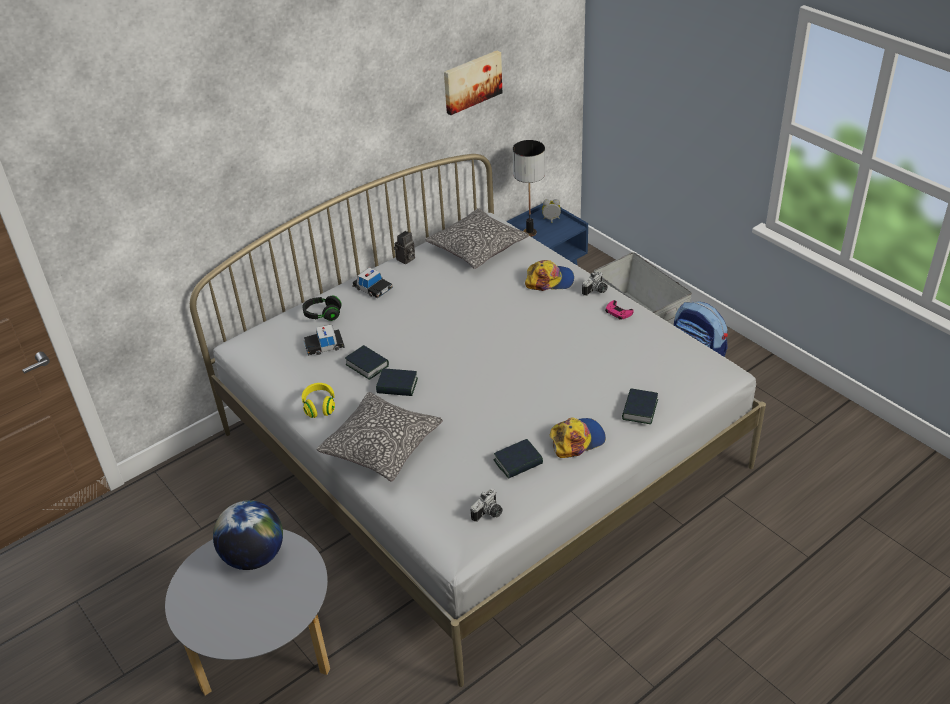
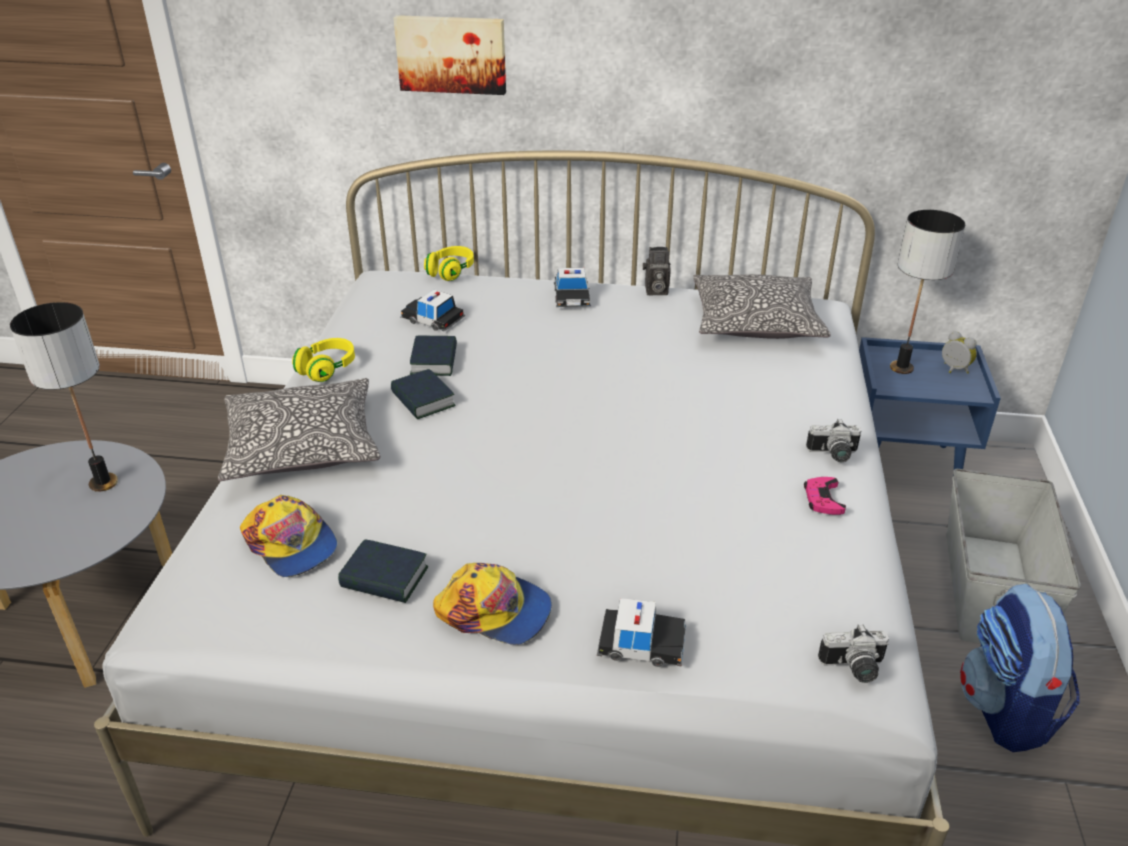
camera: 45 degrees right, 5 degrees down
(254, 556) = (102, 483): globe -> table lamp
(281, 314) = (451, 272): none -> yellow headphones
(323, 315) = (483, 292): black headphones -> none
(471, 81) = (881, 72): picture -> picture (452, 54)
(489, 514) = (252, 609): camera -> camera (854, 669)
(549, 280) = (787, 404): cap -> cap (291, 544)
(639, 410) = (641, 643): book -> toy car

